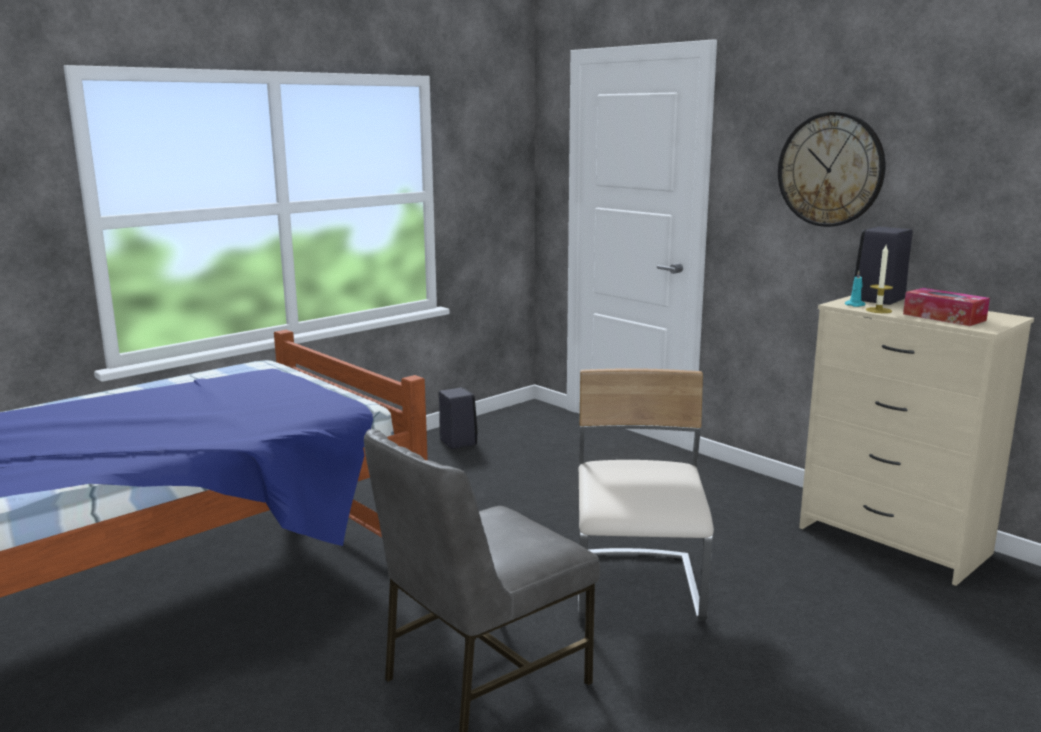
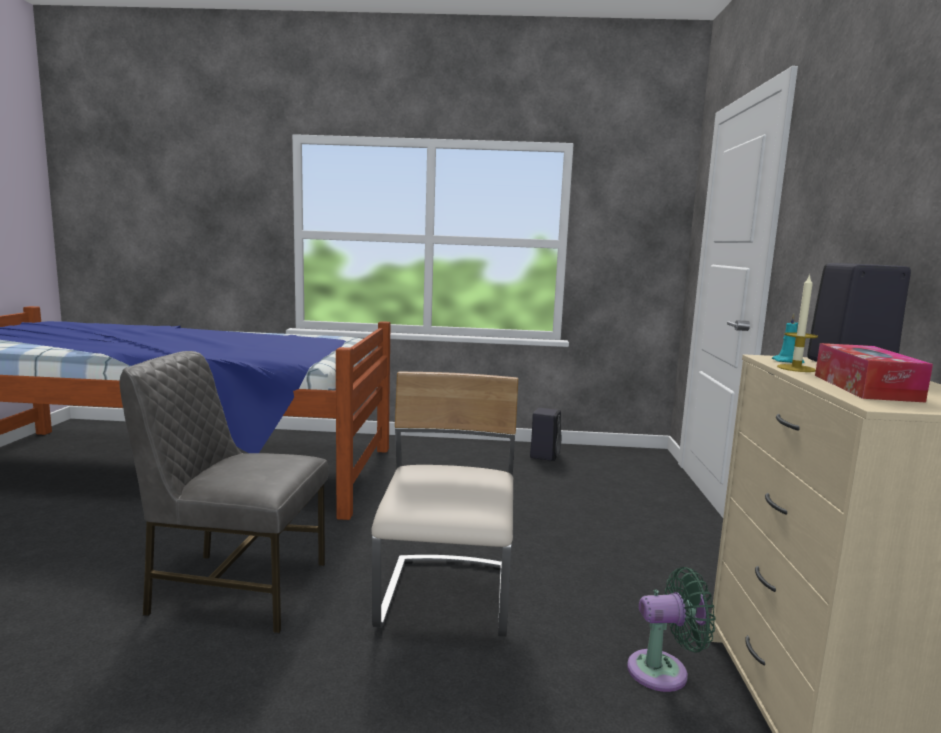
camera: 45 degrees right, 5 degrees down
(638, 590) = (448, 599): beige chair -> beige chair turned 45 degrees counterclockwise
(814, 558) = (664, 671): none -> green fan
(830, 169) = (859, 197): wall clock -> none

